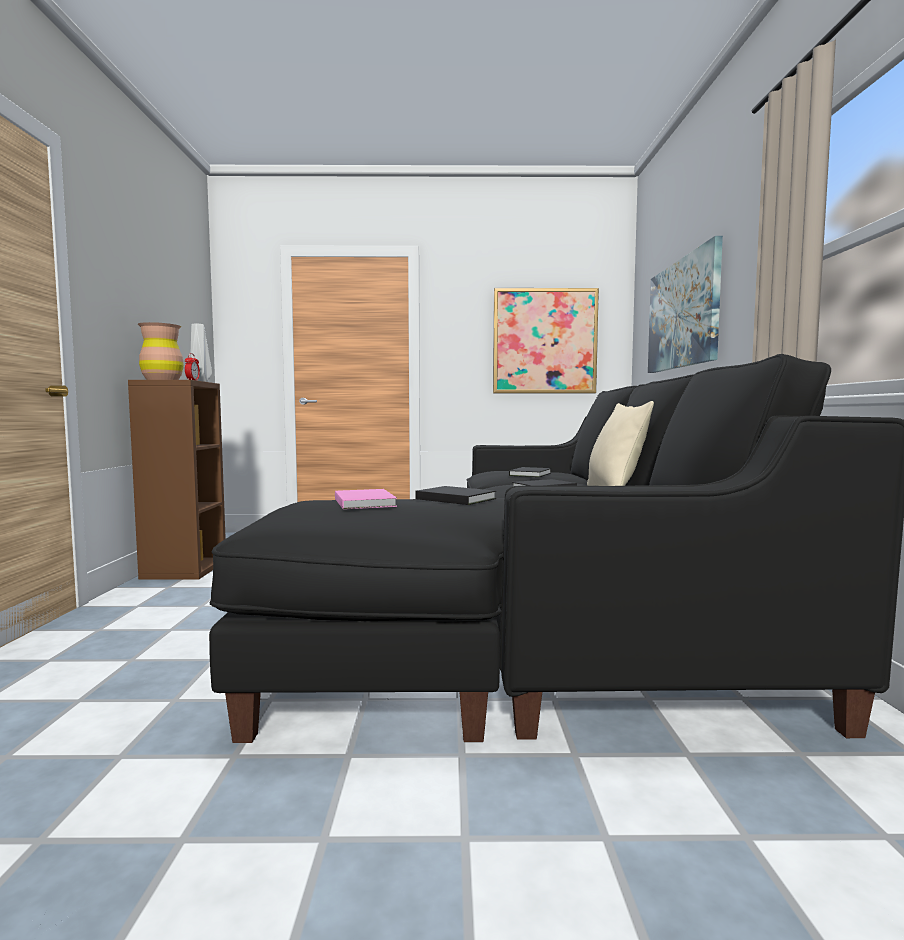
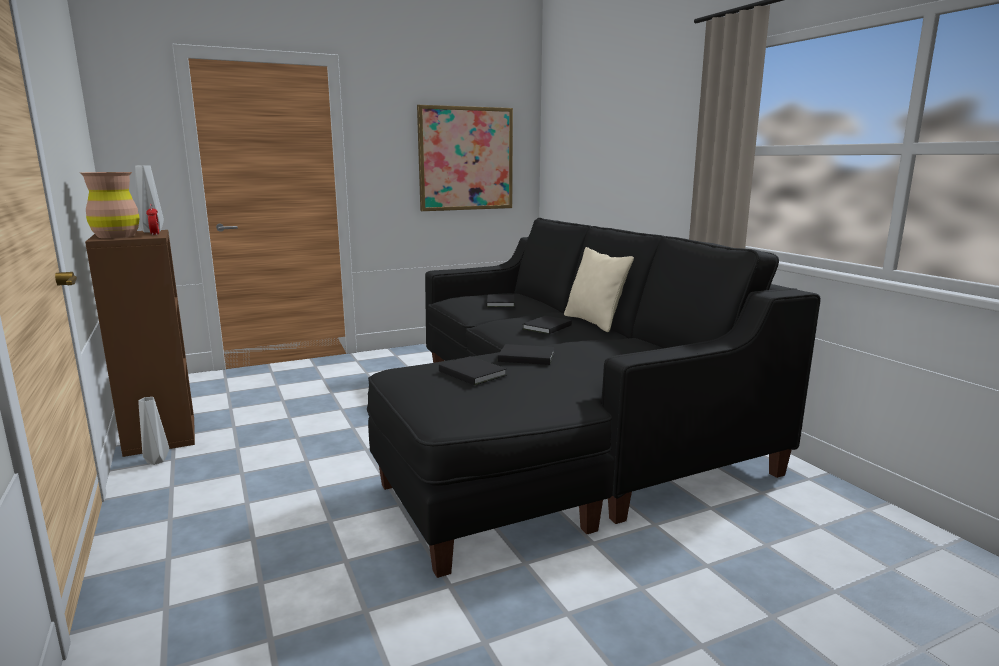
camera: 25 degrees left, 10 degrees up
(154, 586) = (155, 461): none -> grey vase
(365, 502) = (472, 372): pink book -> black book
(683, 314) = (606, 153): picture -> none

